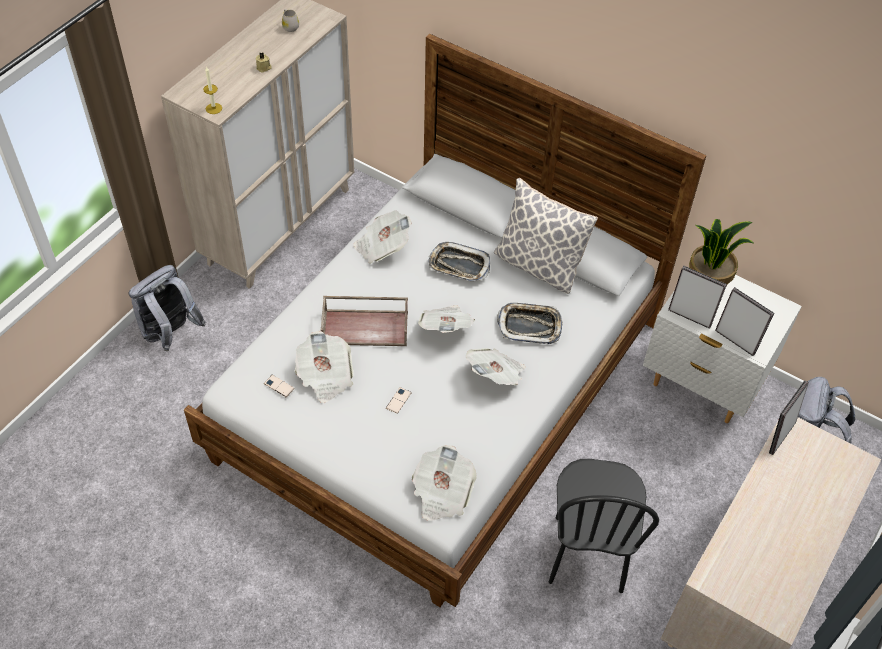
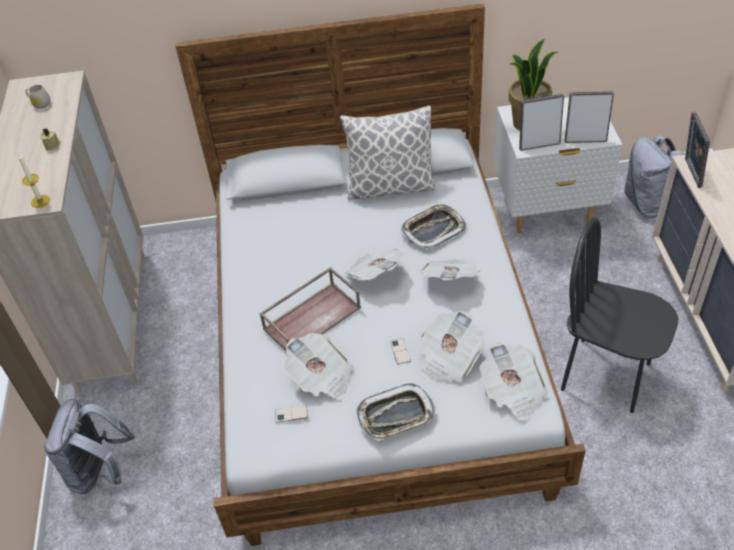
camera: 35 degrees left, 5 degrees down
(382, 247) = (255, 252): newspaper -> newspaper (448, 359)
(459, 265) = (332, 225): tray -> tray (395, 416)
(587, 554) = (606, 375): black chair -> black chair turned 150 degrees clockwise

